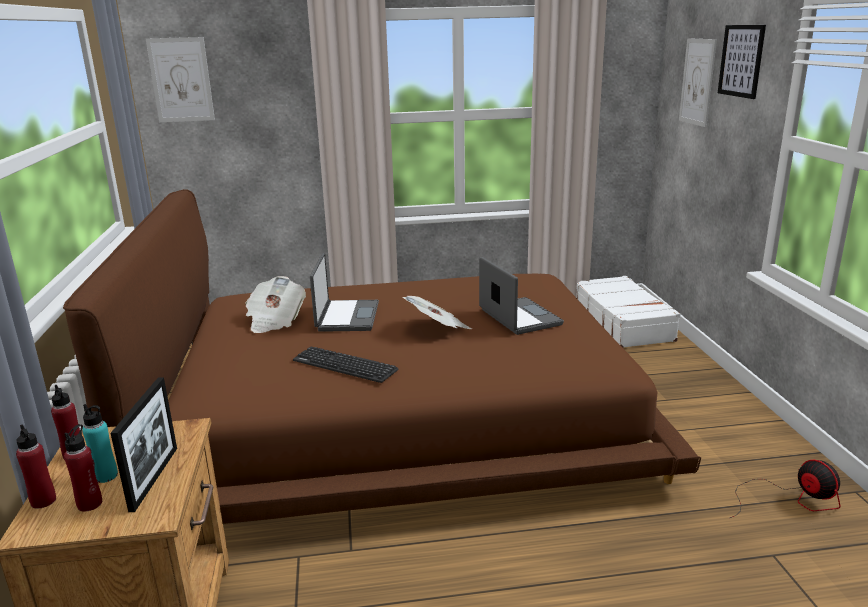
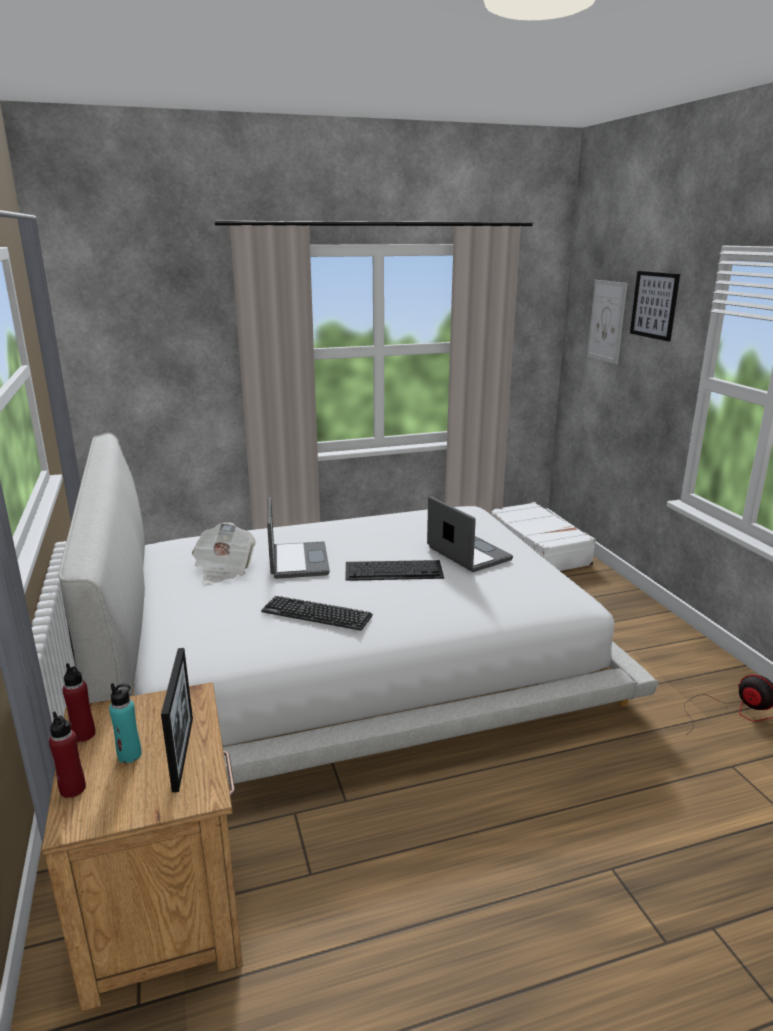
camera: 10 degrees left, 0 degrees up
(90, 504) = (126, 787): red bottle -> none
(181, 80) = (93, 316): picture -> none
(396, 416) = (348, 657): brown bed -> white bed
(438, 329) = (394, 570): newspaper -> keyboard

